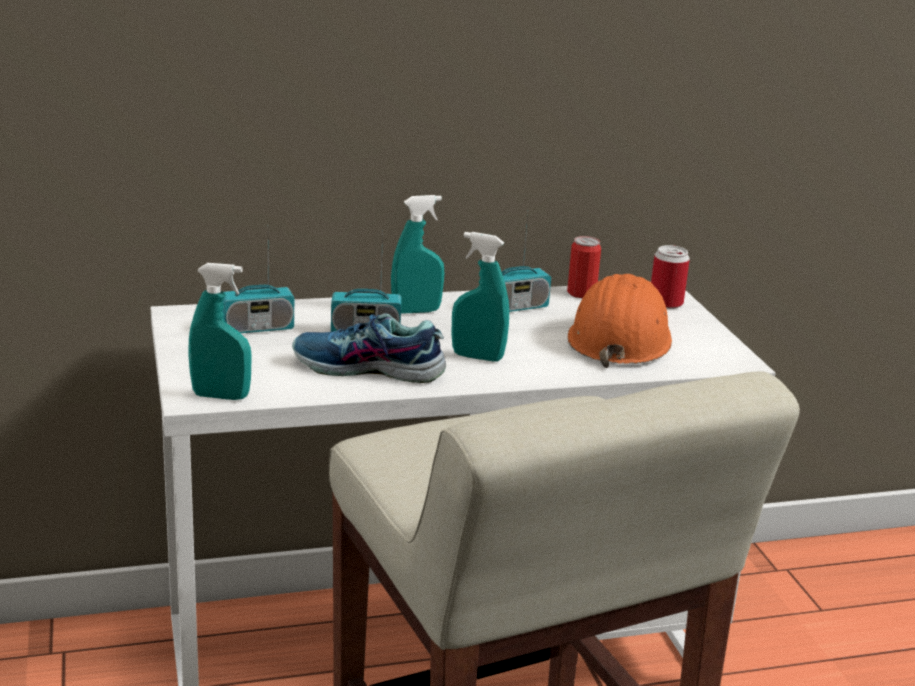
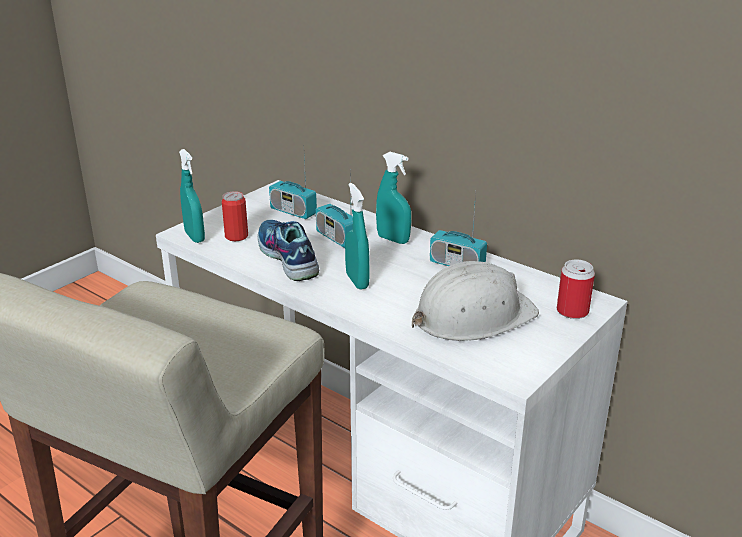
camera: 55 degrees right, 5 degrees up
(581, 293) = (526, 276): can -> can (236, 236)
(619, 338) = (472, 316): orange hard hat -> white hard hat

